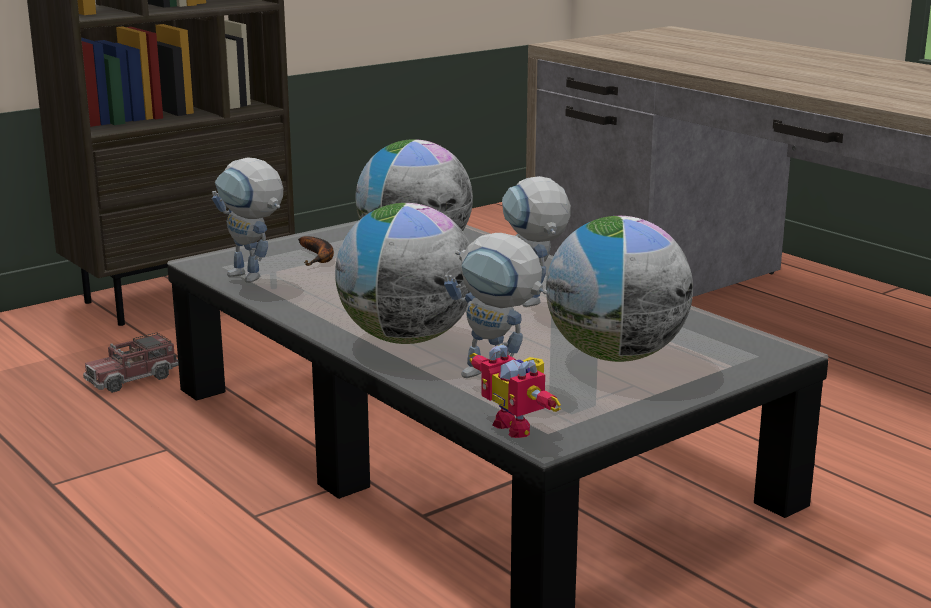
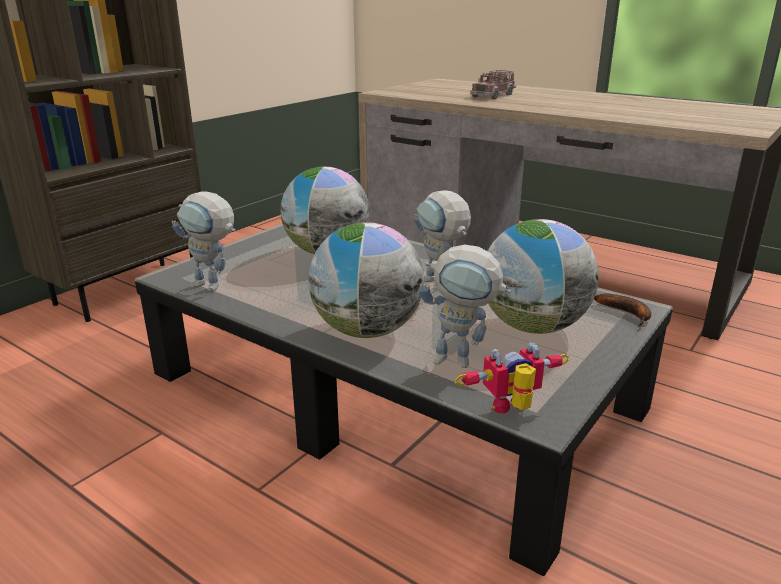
camera: 15 degrees left, 5 degrees up
(132, 378) = (111, 368): toy truck -> toy truck (492, 95)
(319, 257) = (256, 262): banana -> banana (627, 313)
(519, 426) = (513, 410): toy robot -> toy robot turned 120 degrees clockwise

